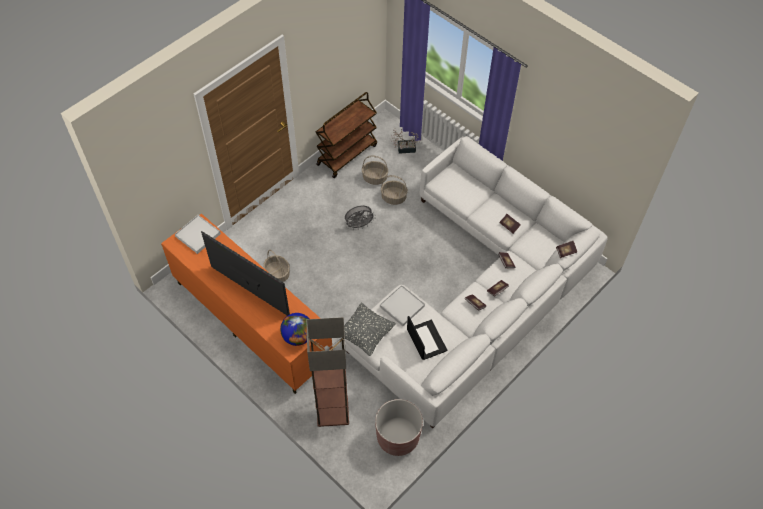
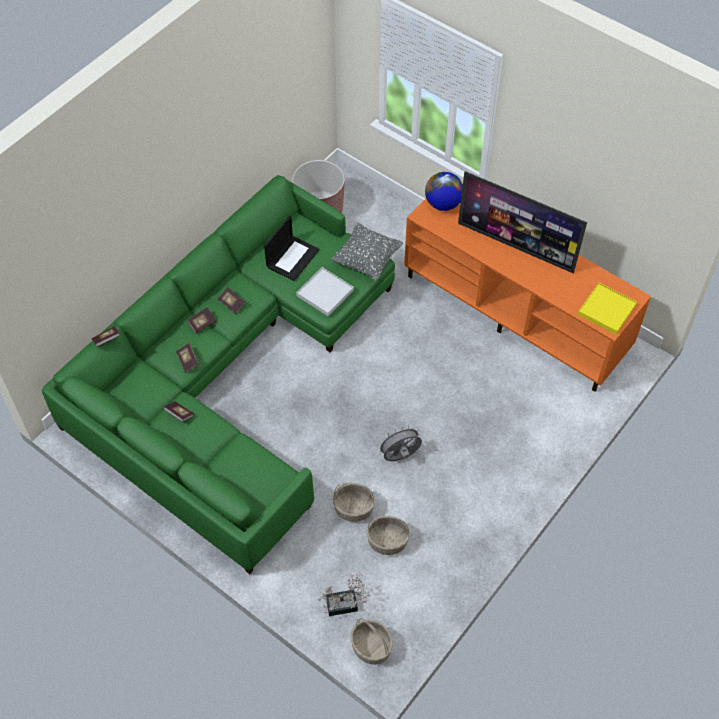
camera: 175 degrees right, 0 degrees up
(198, 235) = (606, 310): white tray -> yellow tray
(277, 274) = (500, 376): basket -> basket (371, 647)
(332, 411) = (396, 227): floor lamp -> none
(347, 154) = (439, 582): brown cart -> none
(426, 340) = (292, 257): laptop -> laptop turned 120 degrees counterclockwise
(476, 292) = (229, 375): white sofa -> green sofa

